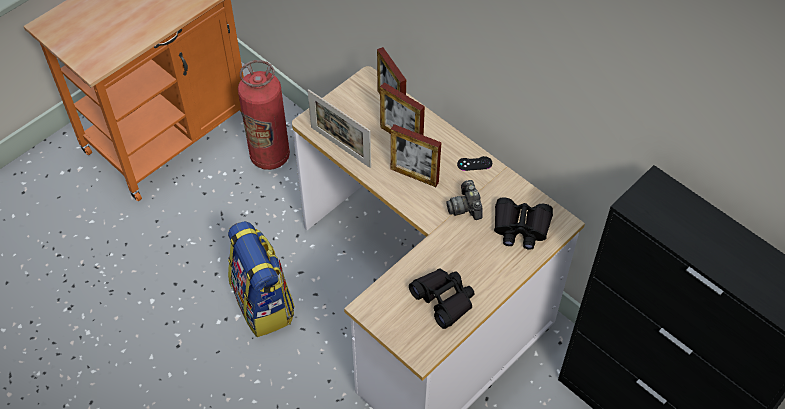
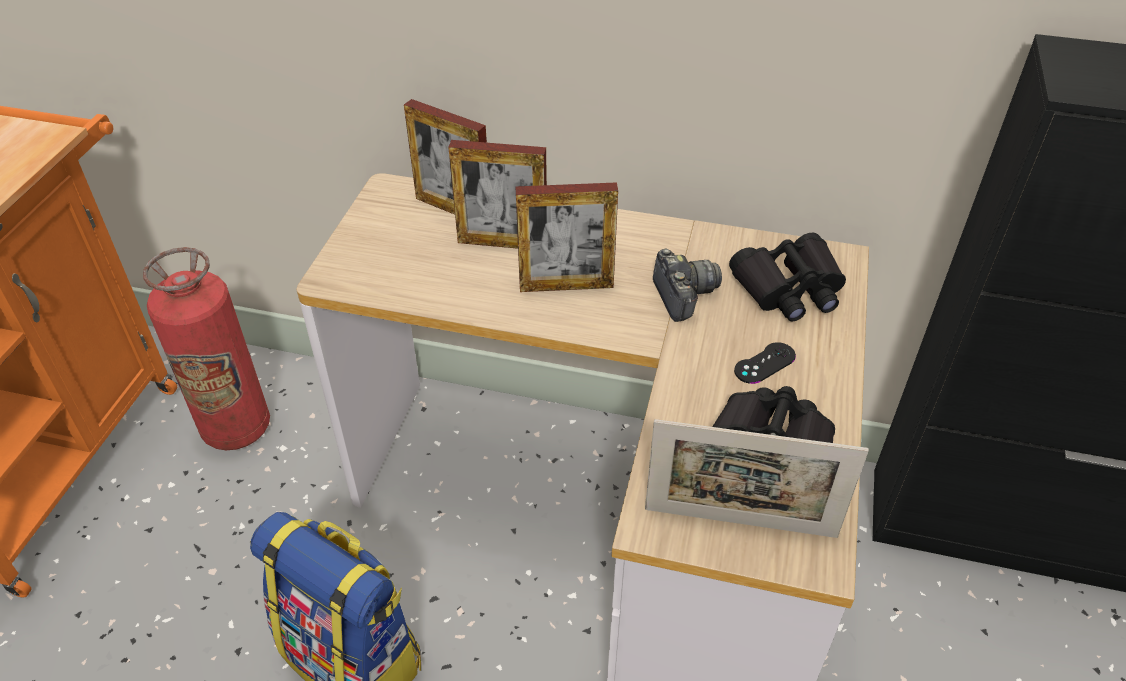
camera: 30 degrees left, 10 degrees down
(340, 147) = (411, 293): picture frame -> picture frame (740, 522)
(465, 207) = (683, 295): camera -> camera turned 150 degrees counterclockwise
(474, 163) = (644, 234): black game controller -> black game controller (764, 363)

